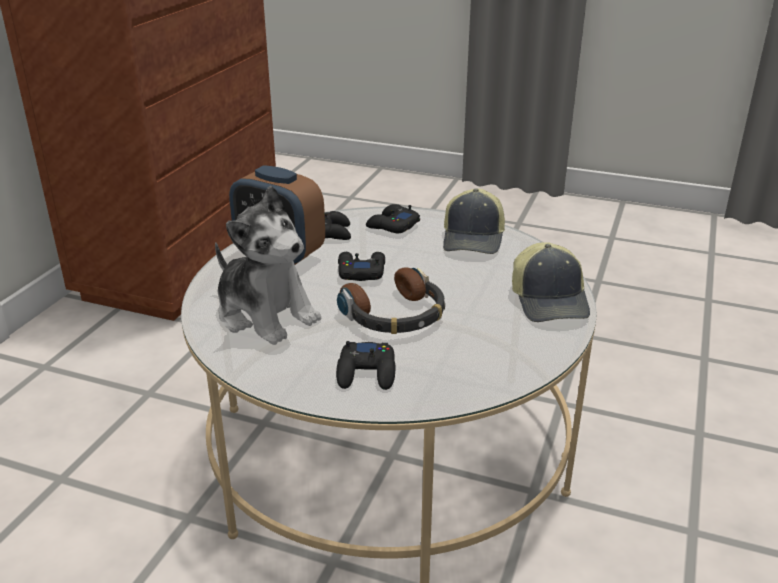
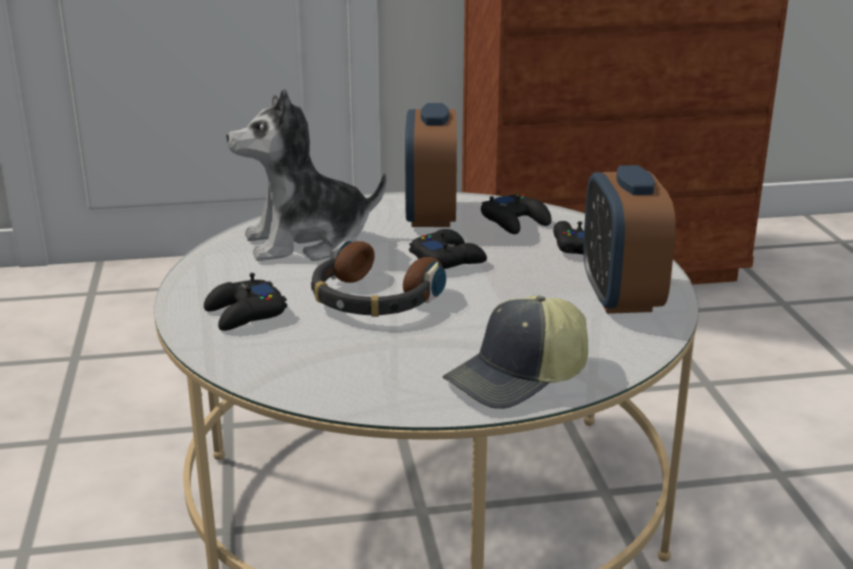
camera: 60 degrees right, 5 degrees down
(266, 314) = (307, 242): plush toy -> plush toy turned 60 degrees clockwise
(474, 239) = (621, 297): cap -> alarm clock

